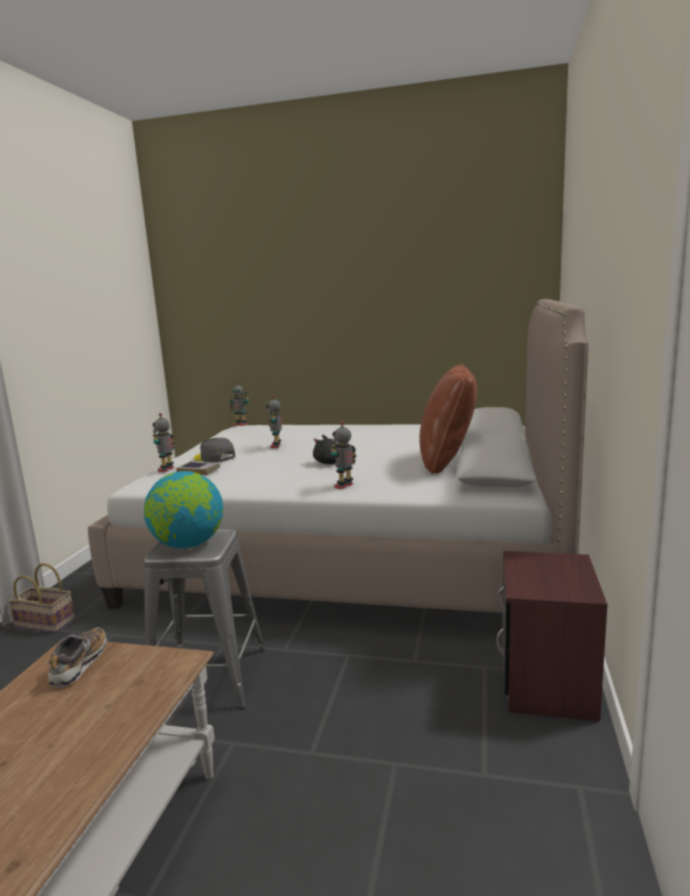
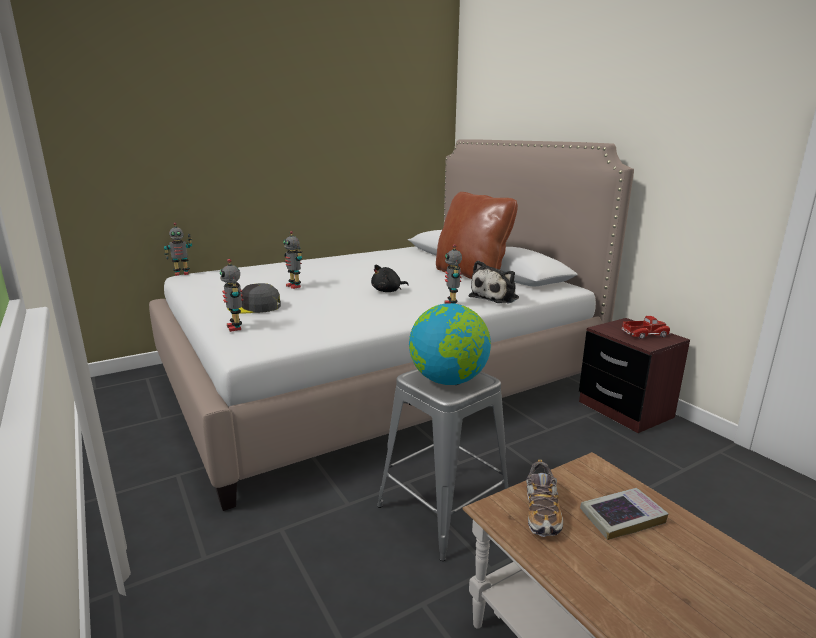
camera: 45 degrees left, 5 degrees up
(47, 622) = (168, 561): basket -> none
(79, 665) = (541, 512): shoe -> shoe turned 135 degrees counterclockwise
(198, 471) = (278, 321): book -> book (622, 517)
(404, 488) = (496, 297): none -> plush toy
(555, 579) = (645, 334): none -> toy truck

